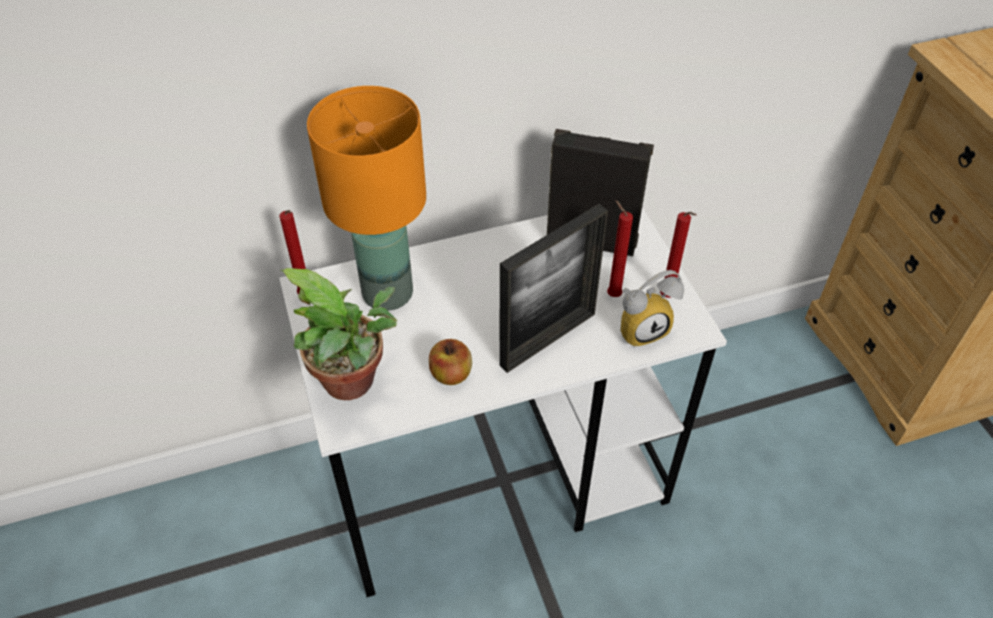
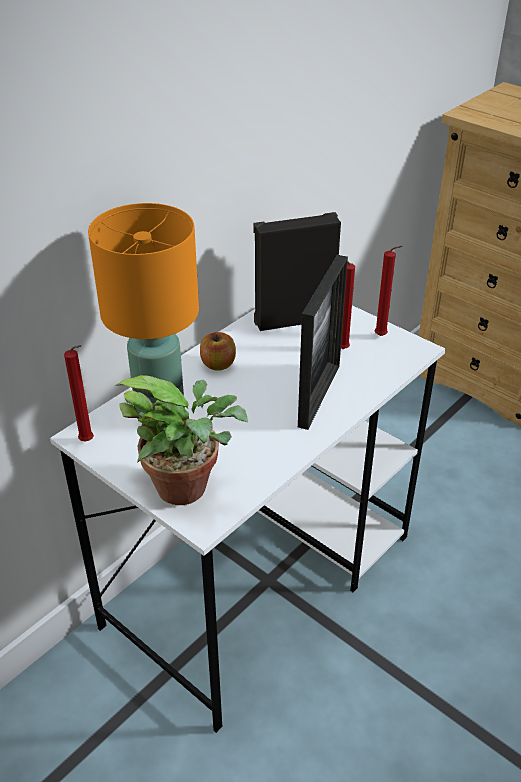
camera: 30 degrees left, 10 degrees down
(451, 374) = (264, 448): apple -> apple (218, 364)
(642, 328) = (381, 362): alarm clock -> none

